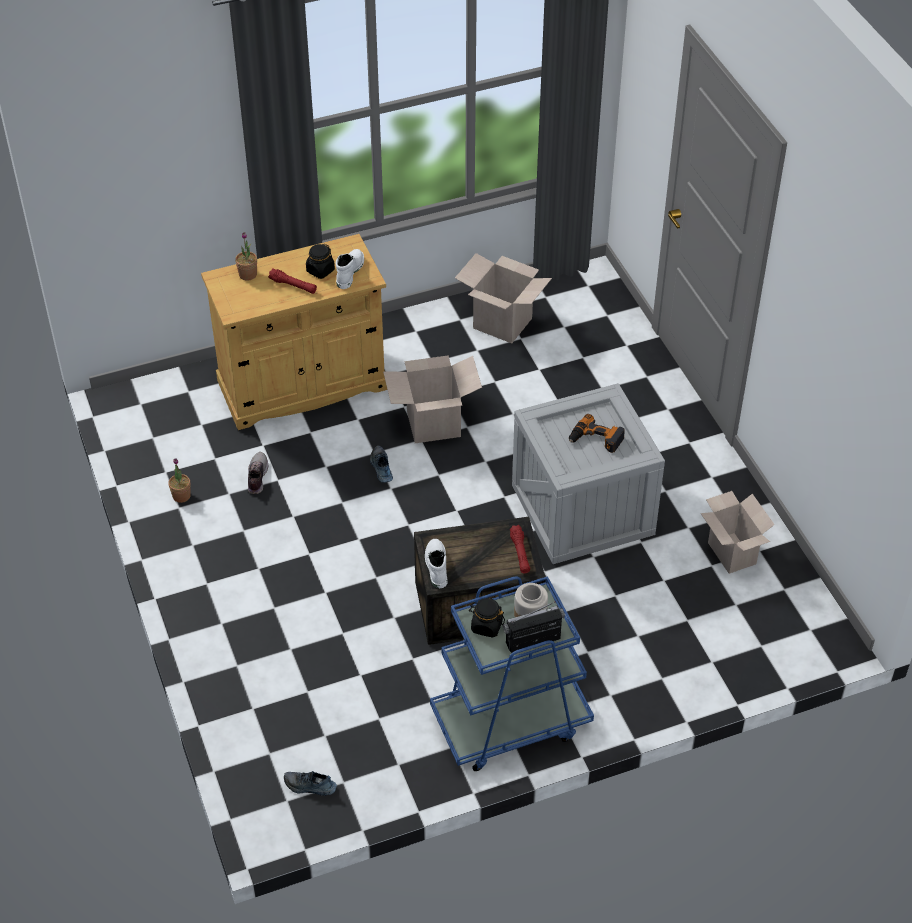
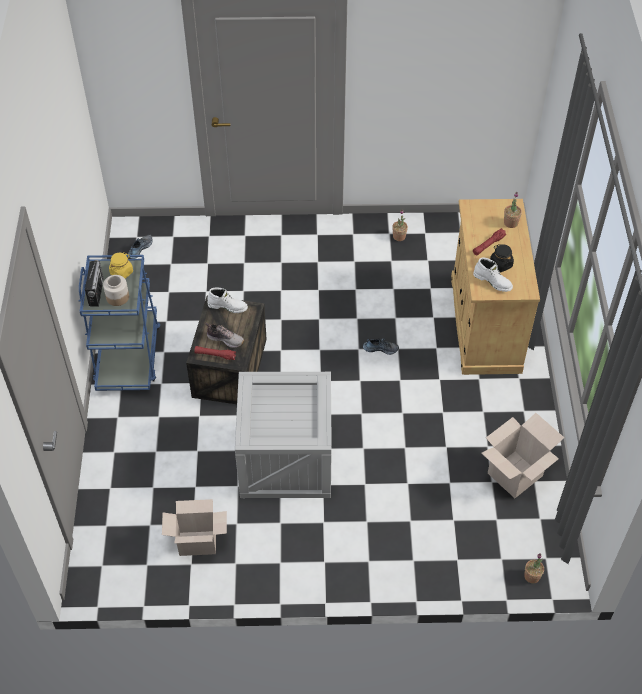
camera: 110 degrees right, 5 degrees up
(256, 477) = (400, 278): shoe -> shoe (225, 339)
(433, 424) = (413, 392): cardboard box -> none
(486, 626) = (121, 272): black jar -> yellow jar
(595, 439) = (280, 416): power drill -> none
(613, 291) = (532, 576): none -> potted plant

